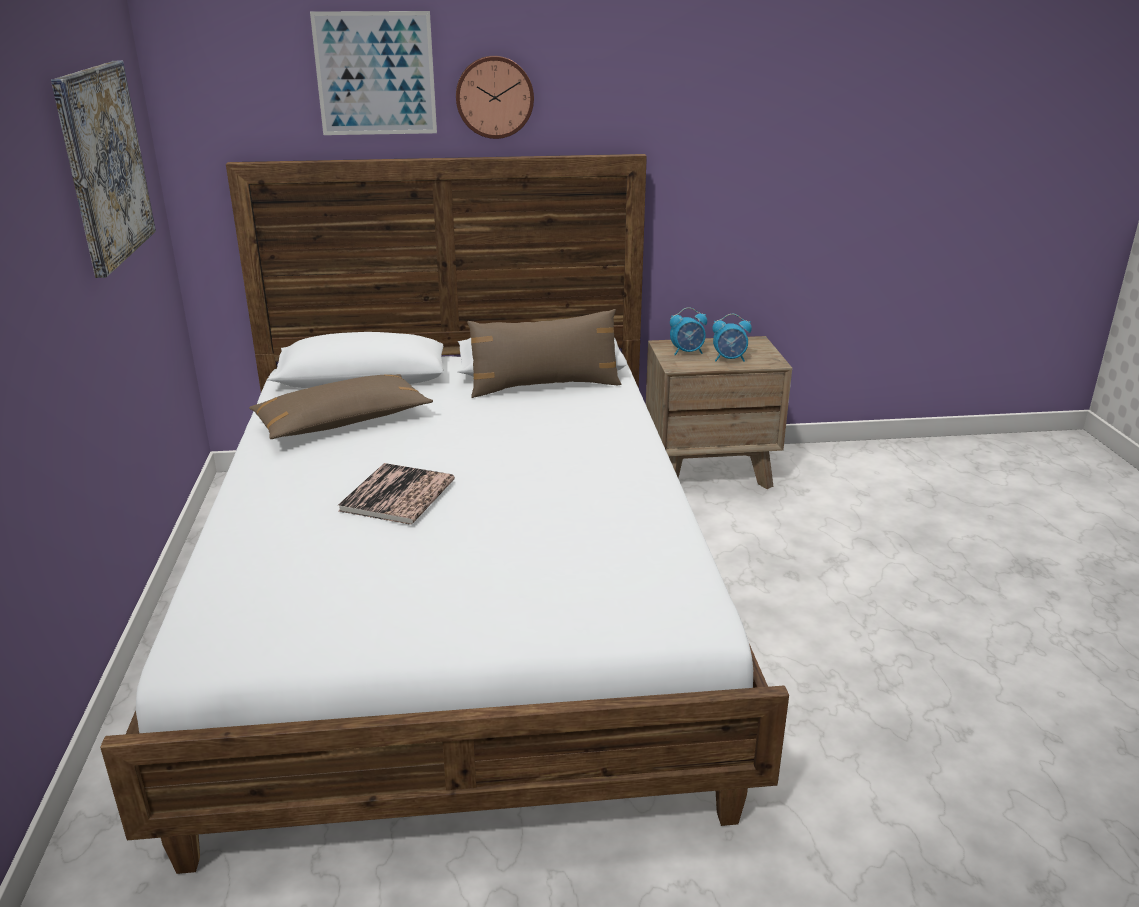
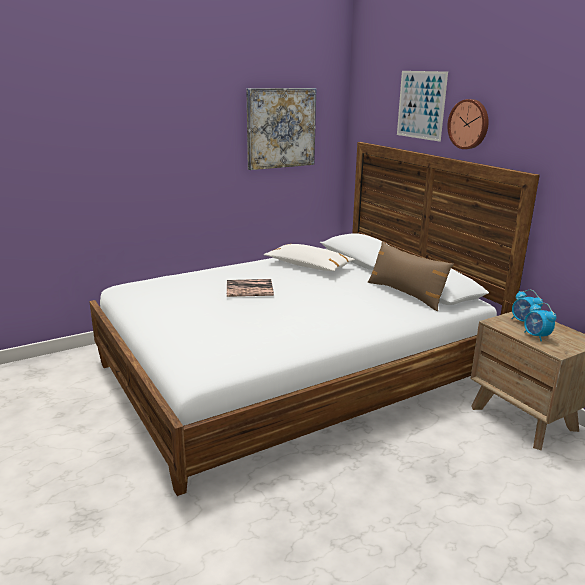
camera: 65 degrees right, 5 degrees down
(342, 422) = (308, 266): brown pillow -> white pillow

